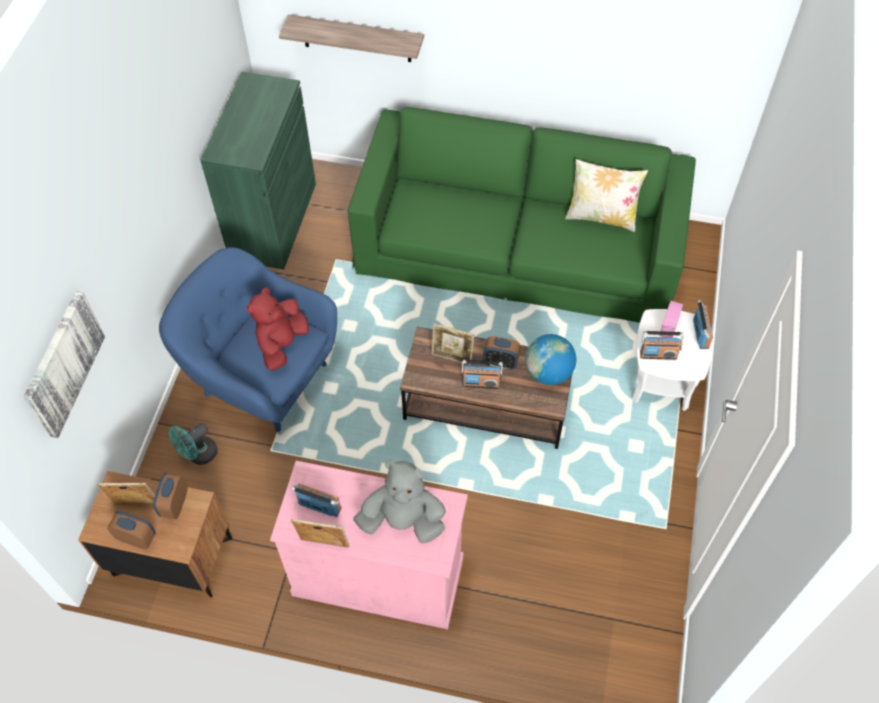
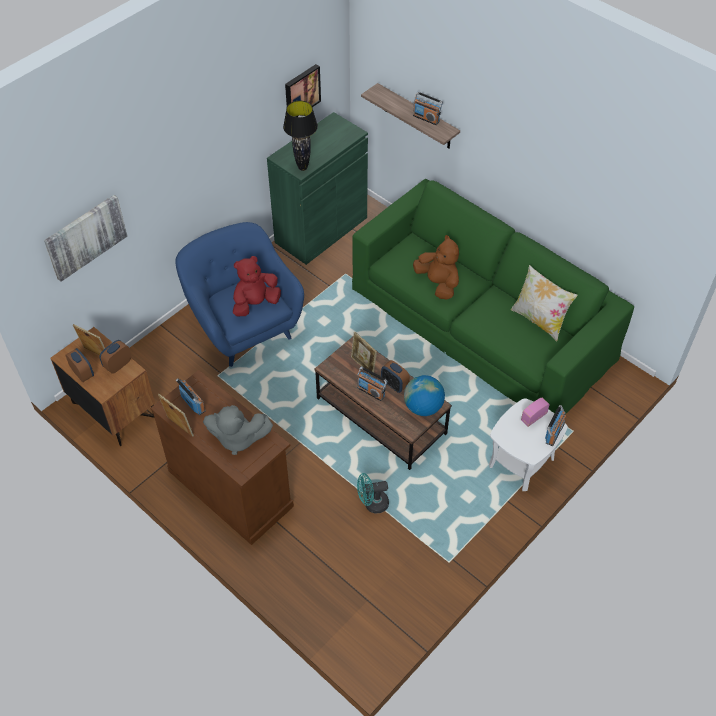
camera: 30 degrees right, 5 degrees down
(198, 455) = (171, 356): turquoise fan -> turquoise fan (372, 504)
(209, 59) = (301, 91): none -> picture
(253, 154) = (302, 168): none -> black table lamp
(378, 576) = (230, 488): pink cabinet -> brown cabinet
(403, 521) = (237, 438): grey plush toy -> grey plush toy turned 150 degrees clockwise
(469, 224) = (438, 283): none -> brown plush toy
(658, 354) = (510, 432): radio -> radio (426, 118)

